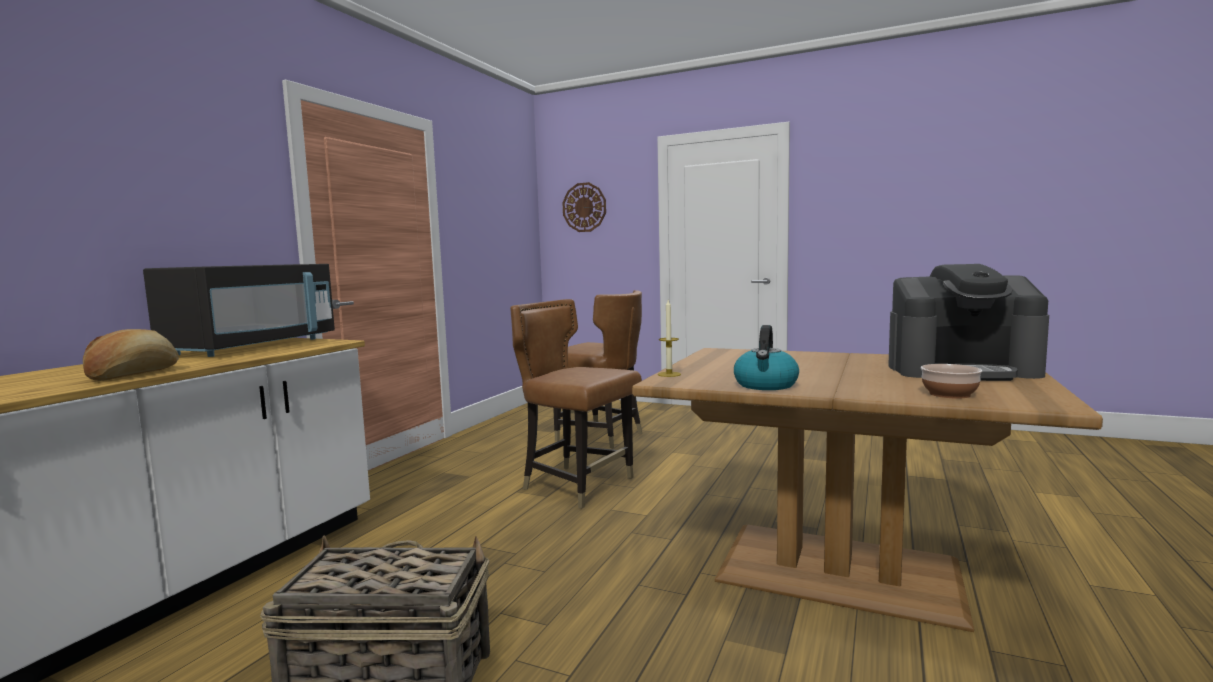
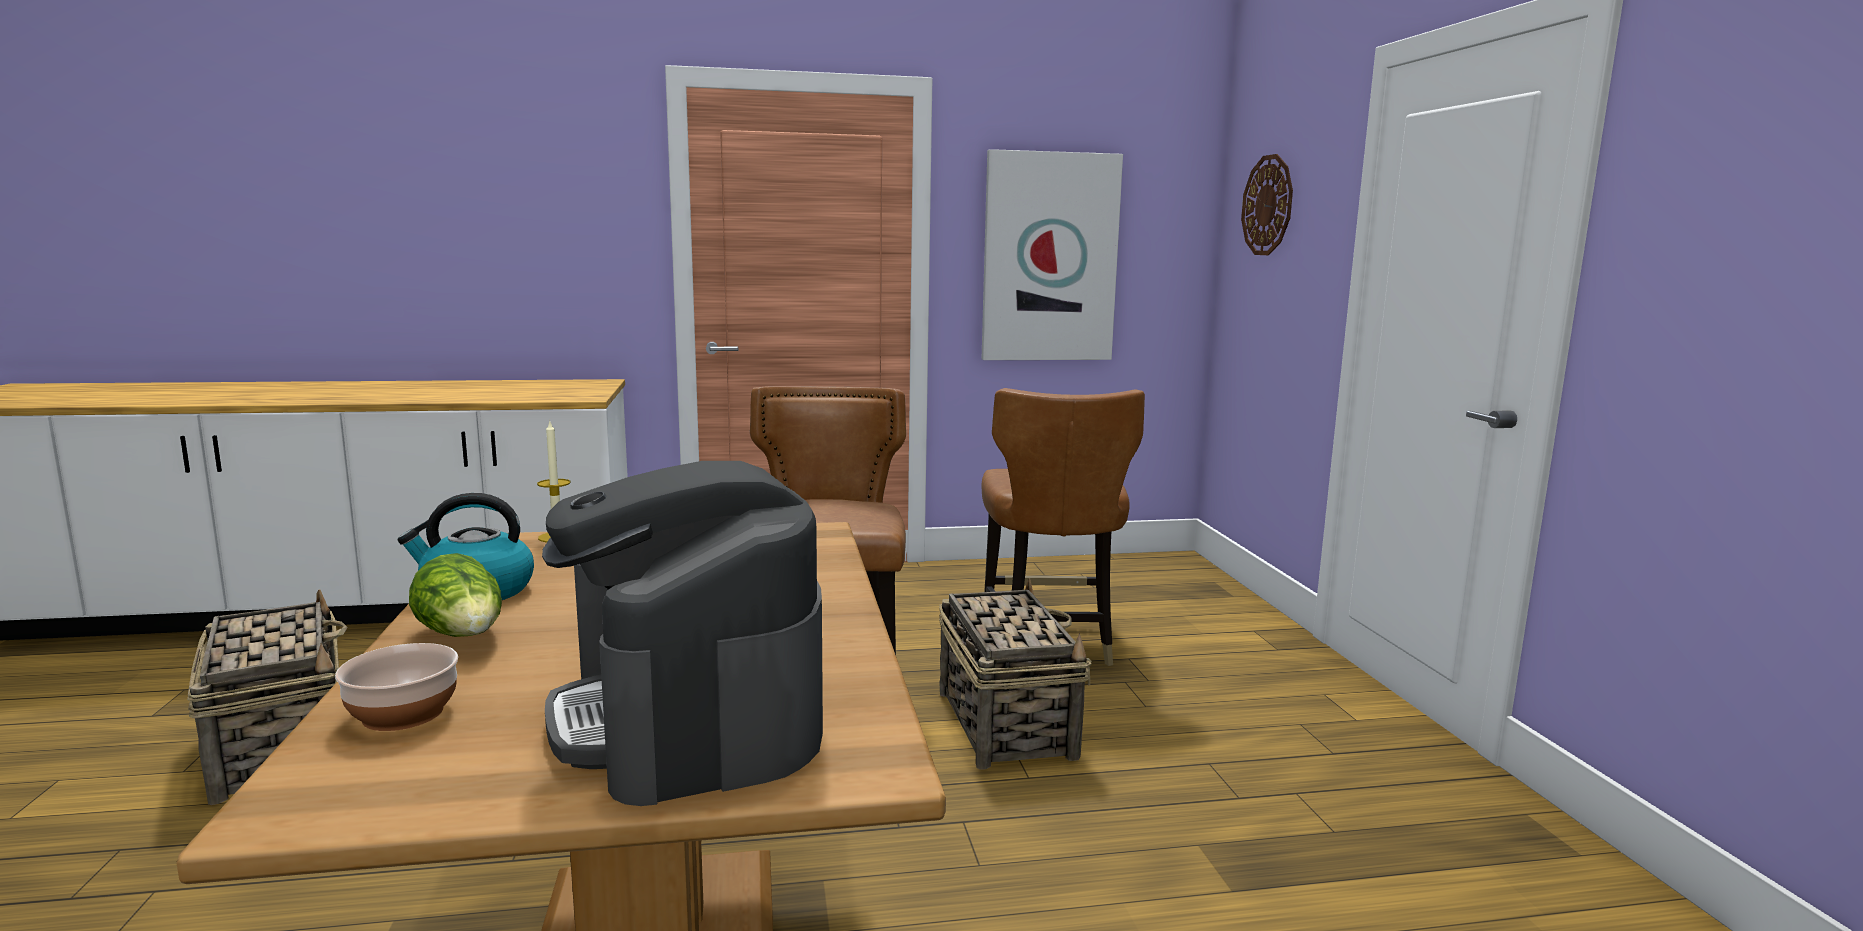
camera: 55 degrees right, 5 degrees up
(133, 374) = (354, 399): bread -> none
(253, 347) = (536, 388): black microwave -> none
(486, 235) = (1049, 257): none -> picture
(670, 461) = (1005, 723): none -> basket
(842, 387) = (464, 635): none -> lettuce

